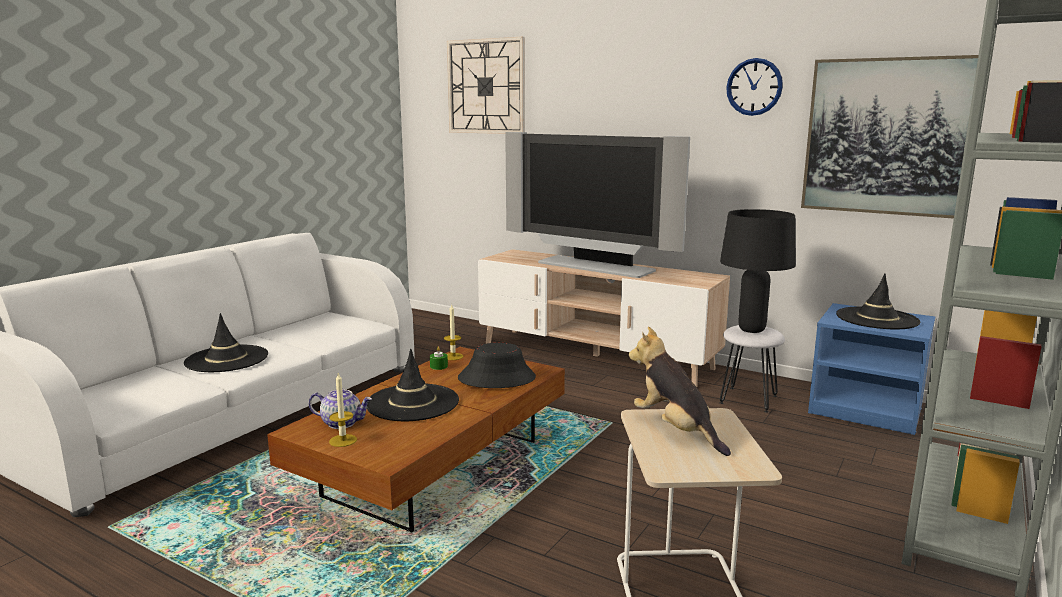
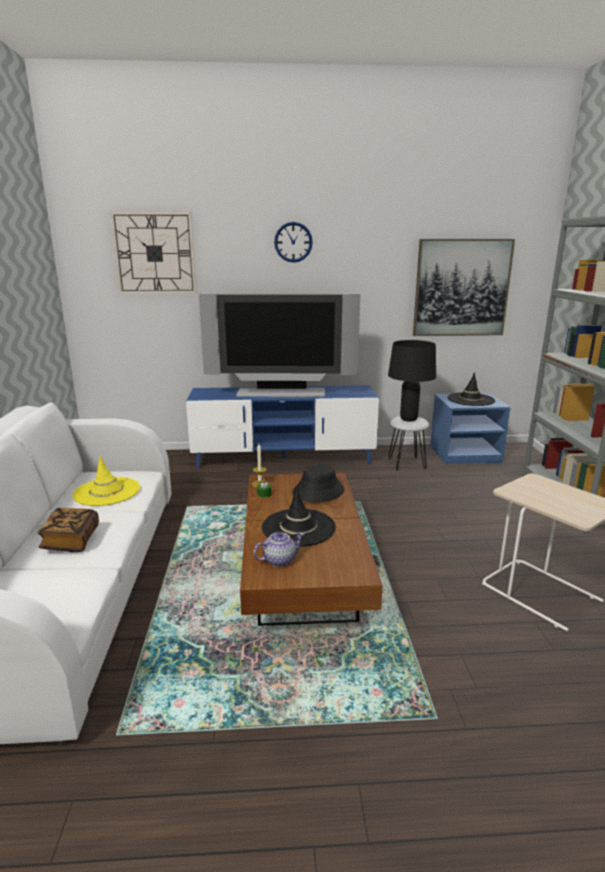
camera: 35 degrees left, 5 degrees up
(227, 359) = (71, 541): black hat -> book
(317, 331) = (107, 492): none -> yellow hat
(343, 440) = (305, 573): candle -> none
(595, 356) = (283, 458): beige tv stand -> blue tv stand
(675, 430) = (538, 494): plush toy -> none
(754, 87) = (380, 256): wall clock -> wall clock (293, 242)

